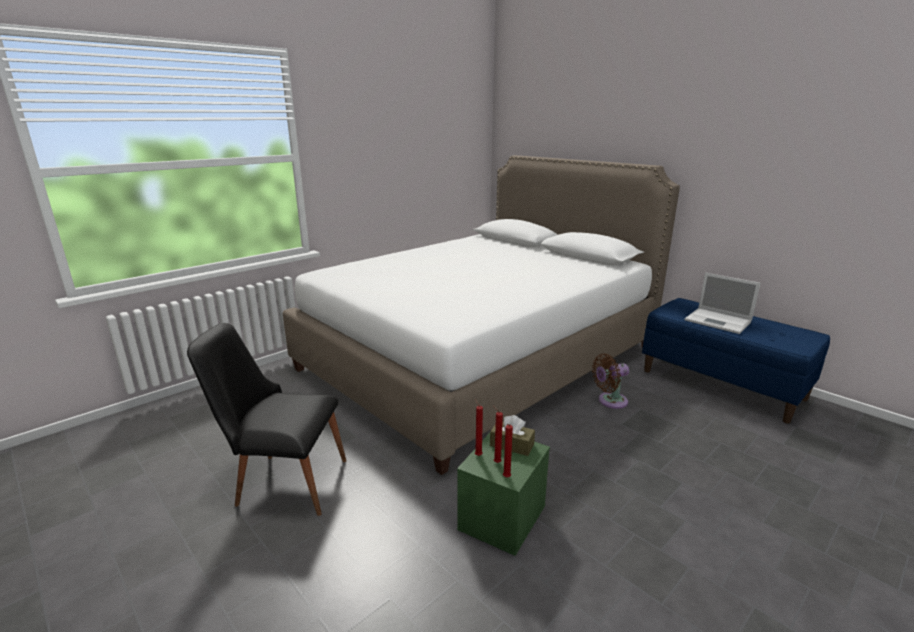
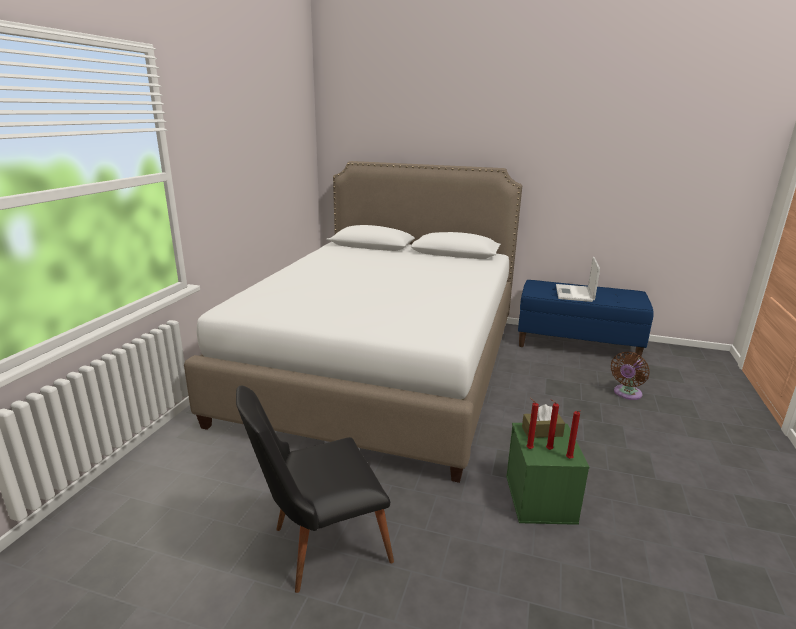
camera: 30 degrees left, 0 degrees up
(609, 401) = (520, 378): brown fan -> brown fan (626, 394)
(719, 321) = (574, 294): laptop -> laptop turned 90 degrees clockwise

